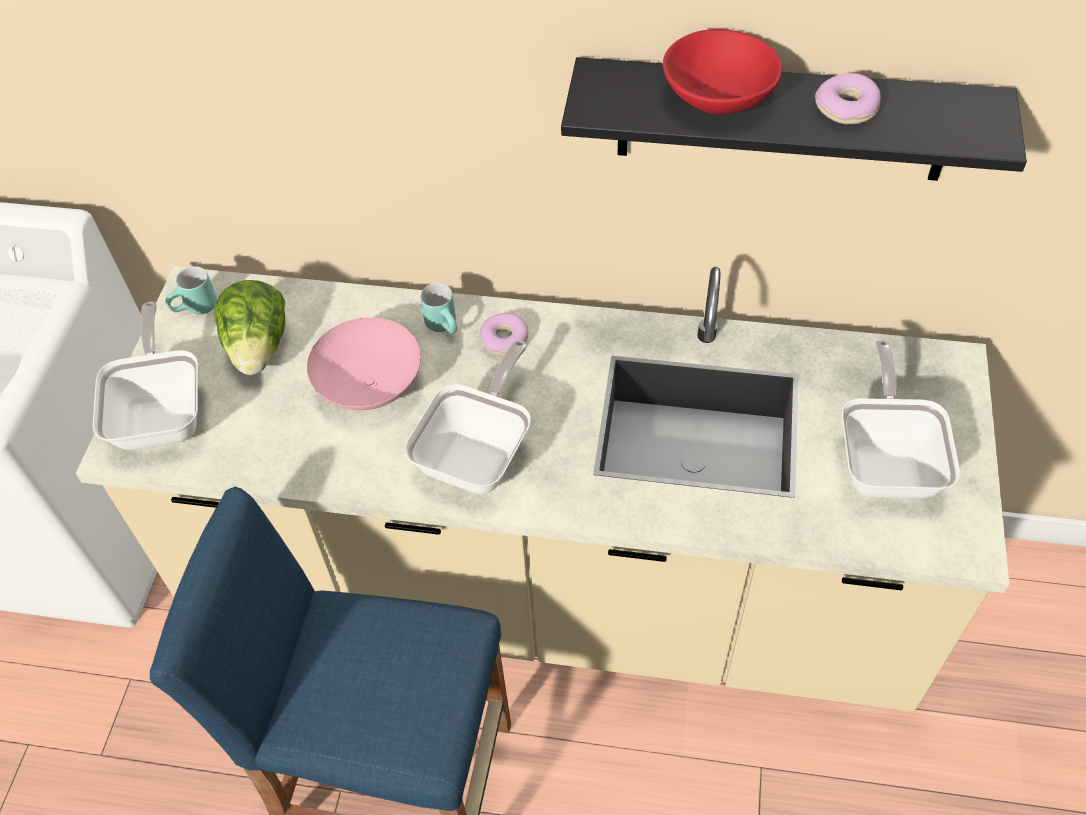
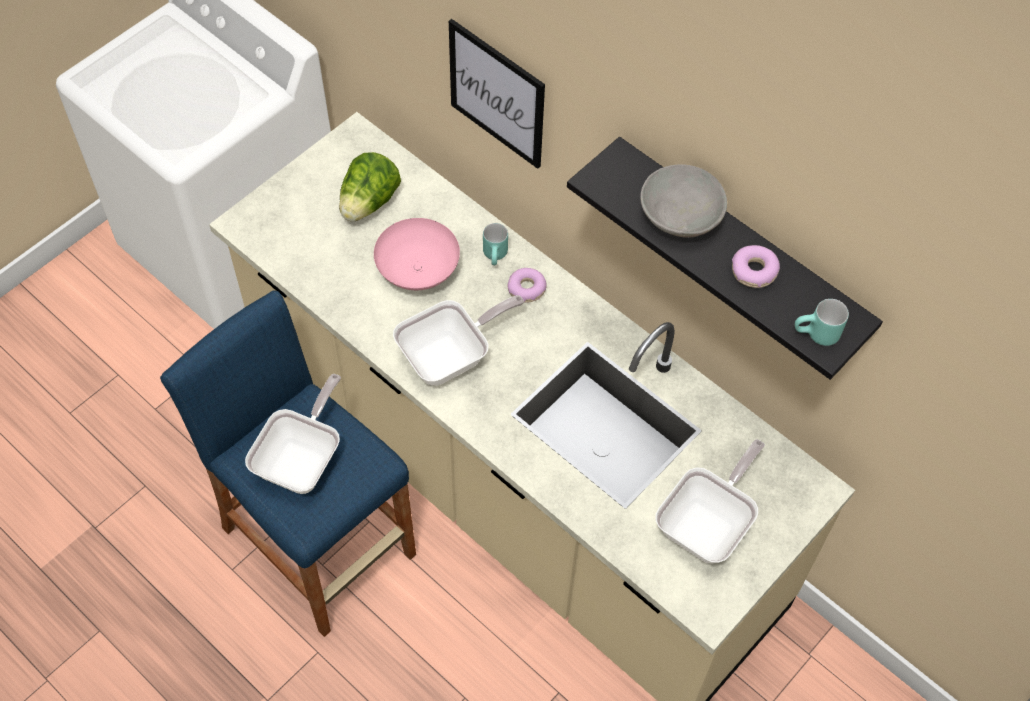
camera: 30 degrees right, 5 degrees up
(163, 413) = (283, 214): frying pan -> frying pan (303, 459)
(197, 309) = (350, 152): turquoise mug -> turquoise mug (816, 336)
(373, 111) = (497, 94): none -> picture
(718, 98) = (680, 217): red bowl -> grey bowl

